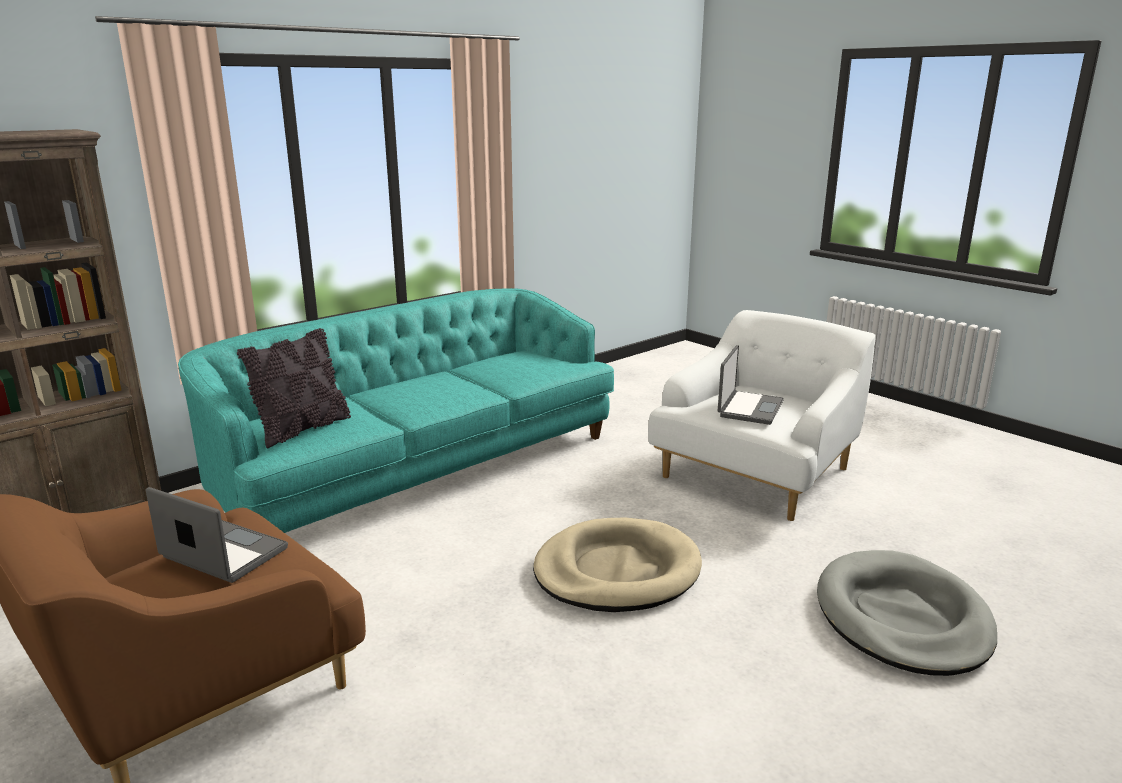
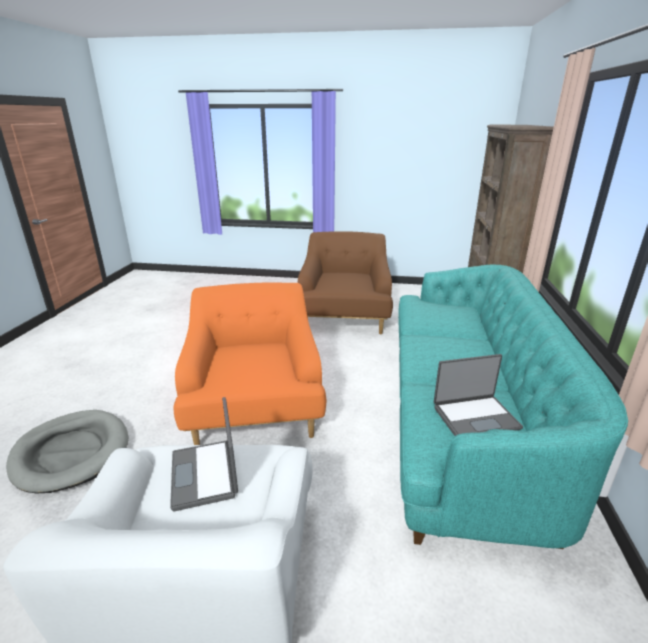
camera: 140 degrees right, 5 degrees up
(222, 554) = (348, 282): laptop -> laptop (475, 417)
(302, 429) = (433, 309): black pillow -> none
(616, 571) = (255, 407): beige dog bed -> orange armchair

